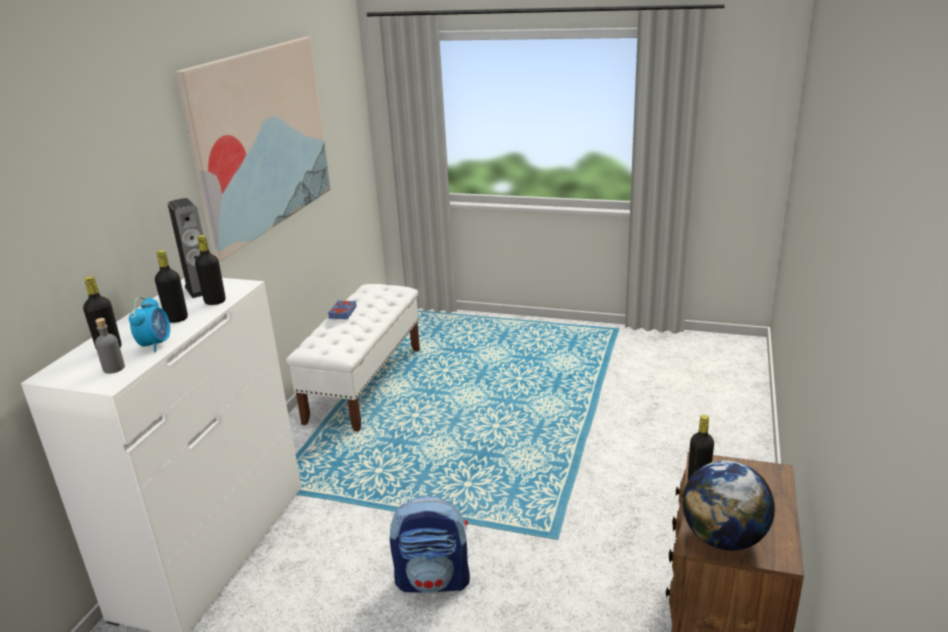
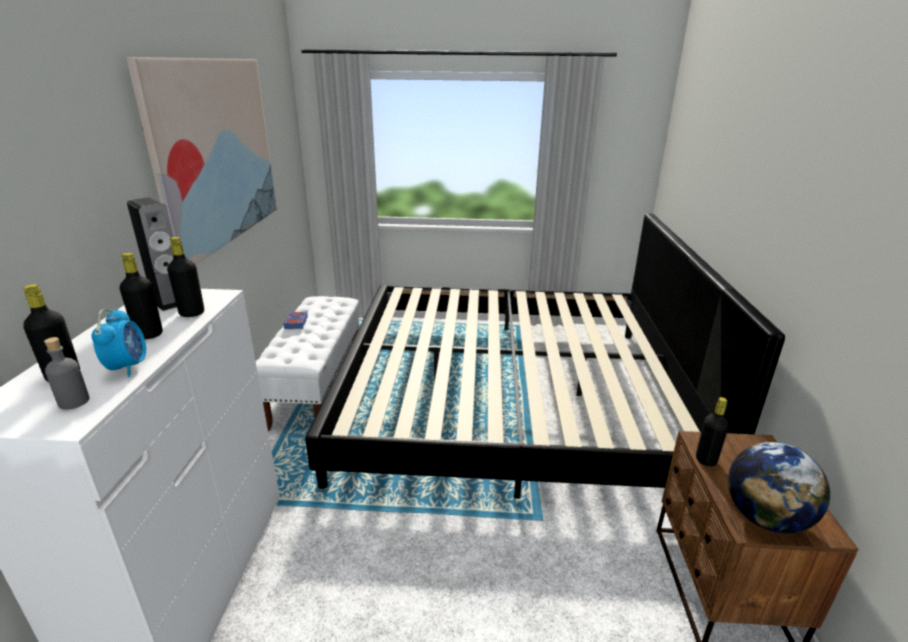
camera: 15 degrees left, 0 degrees up
(434, 580) = (441, 582): backpack -> none
(573, 410) = (510, 396): none -> bed

